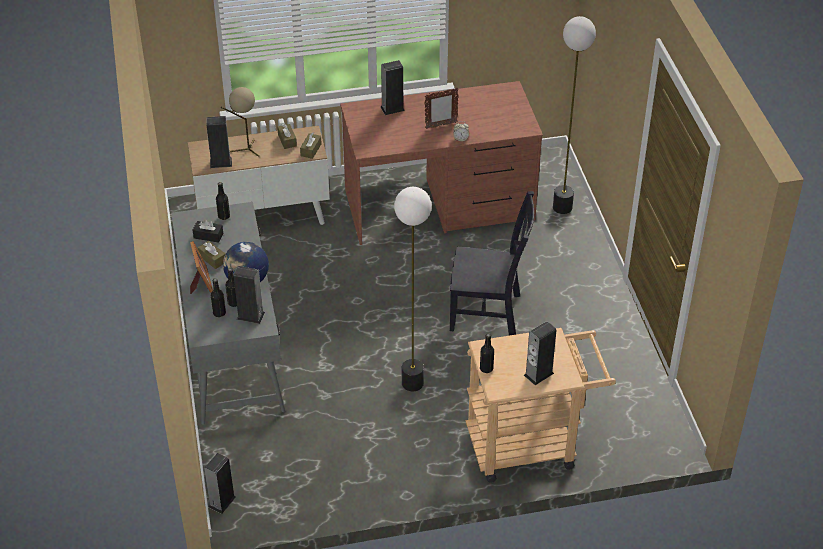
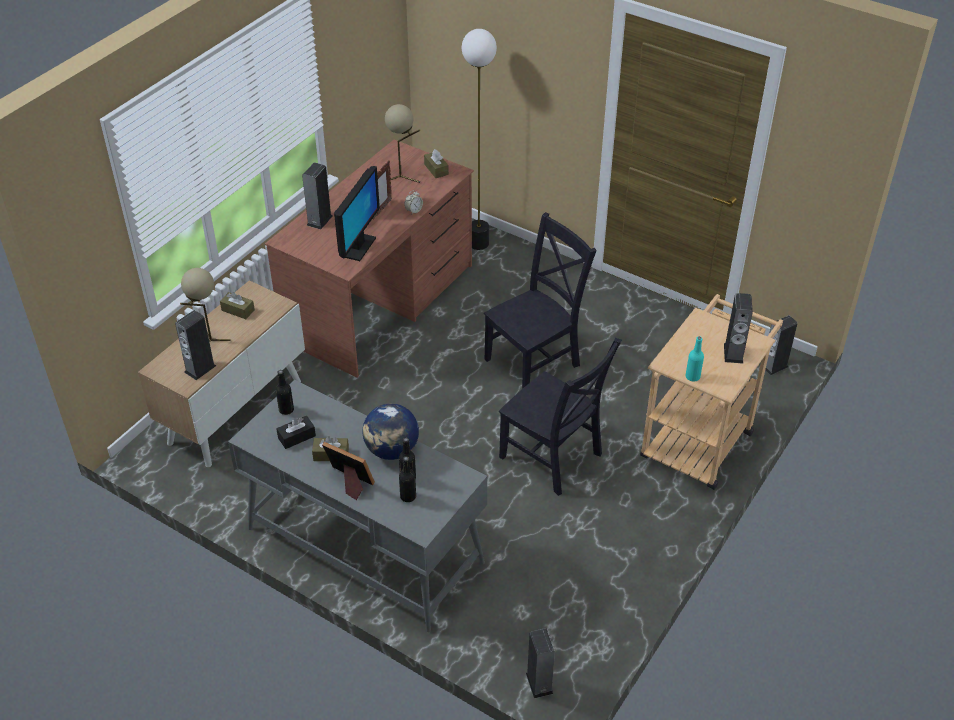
camera: 45 degrees left, 0 degrees up
(250, 316) = (440, 478): speaker -> speaker (774, 366)
(311, 150) = (272, 305): brown tissue box -> brown tissue box (436, 169)
(391, 141) = (358, 247): none -> monitor
(412, 383) = (553, 458): floor lamp -> black chair
(486, 111) = (403, 177): none -> beige table lamp
(486, 368) = (692, 377): black bottle -> turquoise bottle

